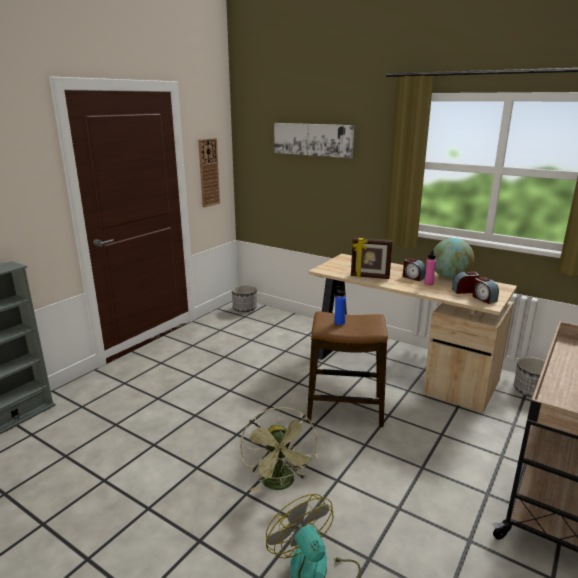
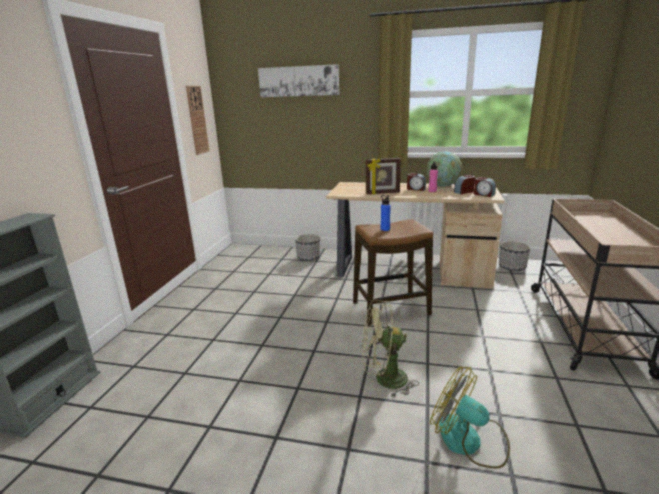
camera: 20 degrees left, 0 degrees up
(245, 309) = (244, 251): planter -> planter (308, 257)
(280, 484) = (384, 380): green fan -> green fan turned 120 degrees clockwise

